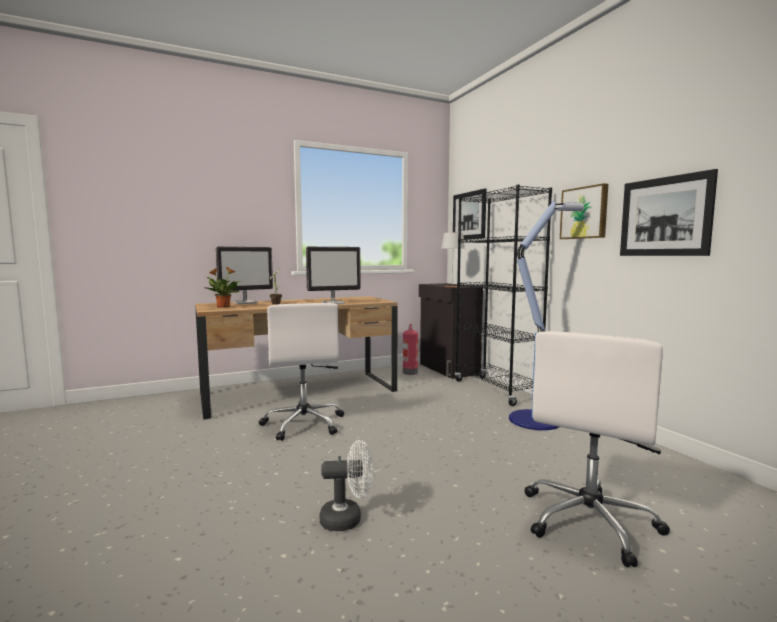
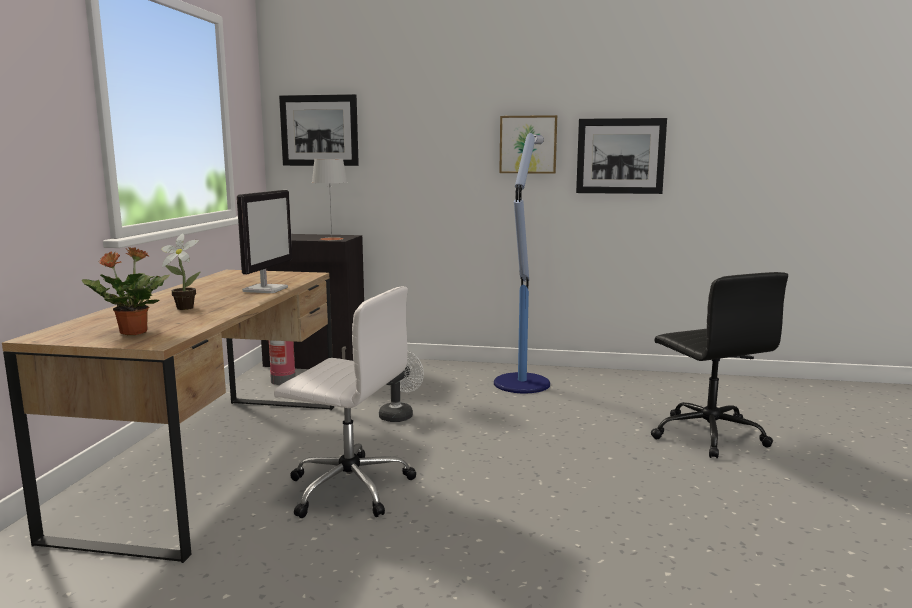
camera: 55 degrees left, 5 degrees up
(245, 302) = (111, 318): monitor -> none
(348, 519) = (627, 523): white fan -> white fan (399, 414)
(496, 390) = (424, 368): black bookcase -> none
(589, 521) = (708, 434): white office chair -> black office chair

